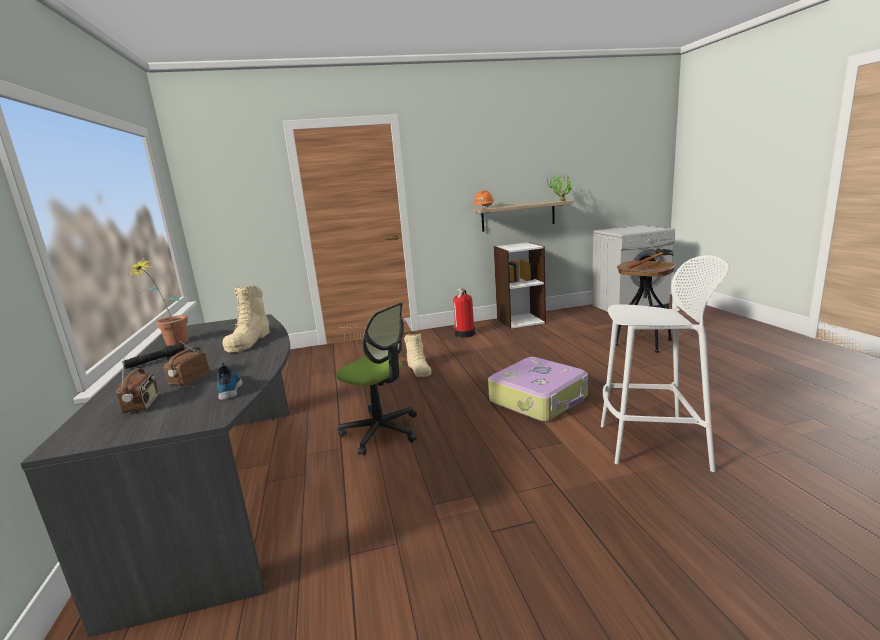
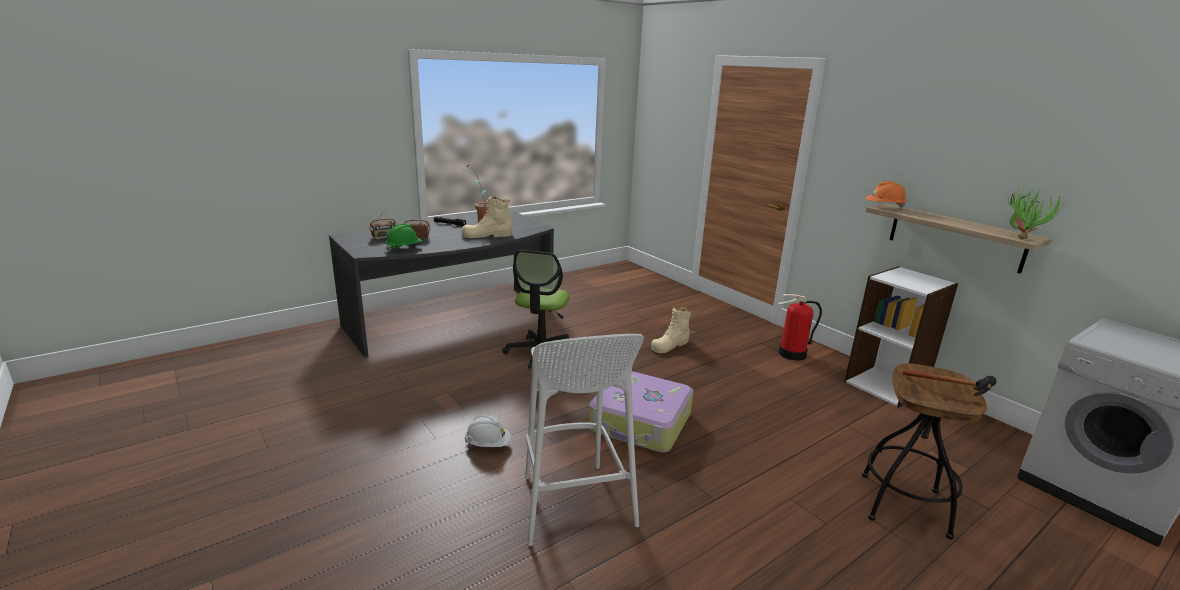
camera: 65 degrees right, 5 degrees up
(230, 388) = (404, 248): shoe -> green hard hat
(556, 482) = (488, 444): none -> white hard hat

